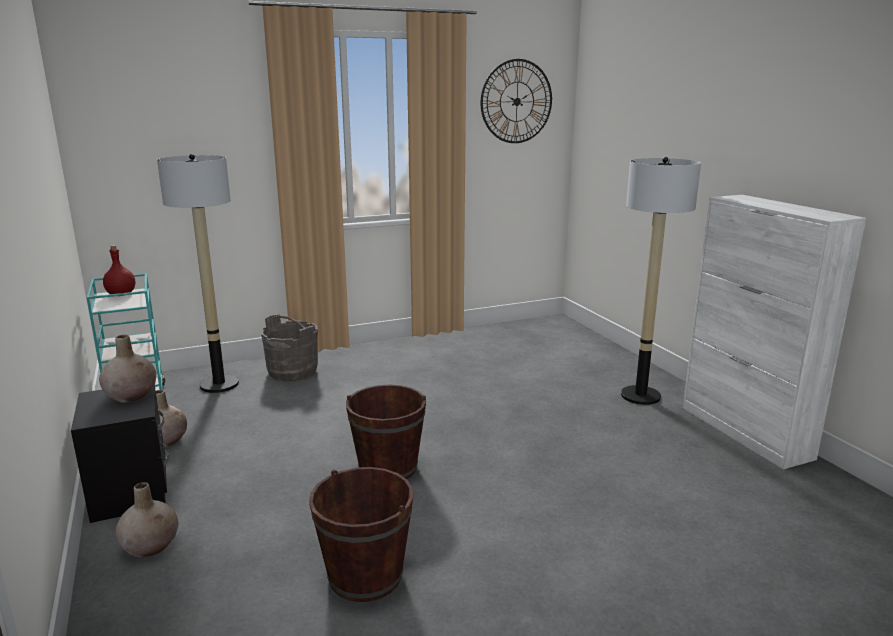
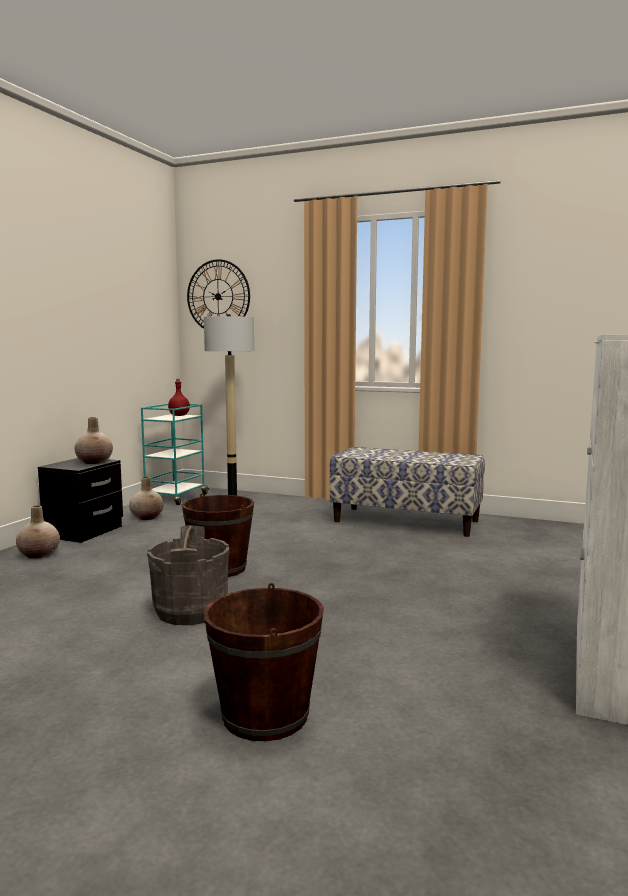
camera: 45 degrees right, 10 degrees down
(292, 372) = (288, 506): grey bucket -> grey bucket (190, 611)
(365, 576) = (80, 608): brown bucket -> brown bucket (265, 715)
(425, 354) = (406, 521): none -> bench
(516, 101) = (558, 271): wall clock -> wall clock (218, 296)
(640, 396) = (548, 602): floor lamp -> none

